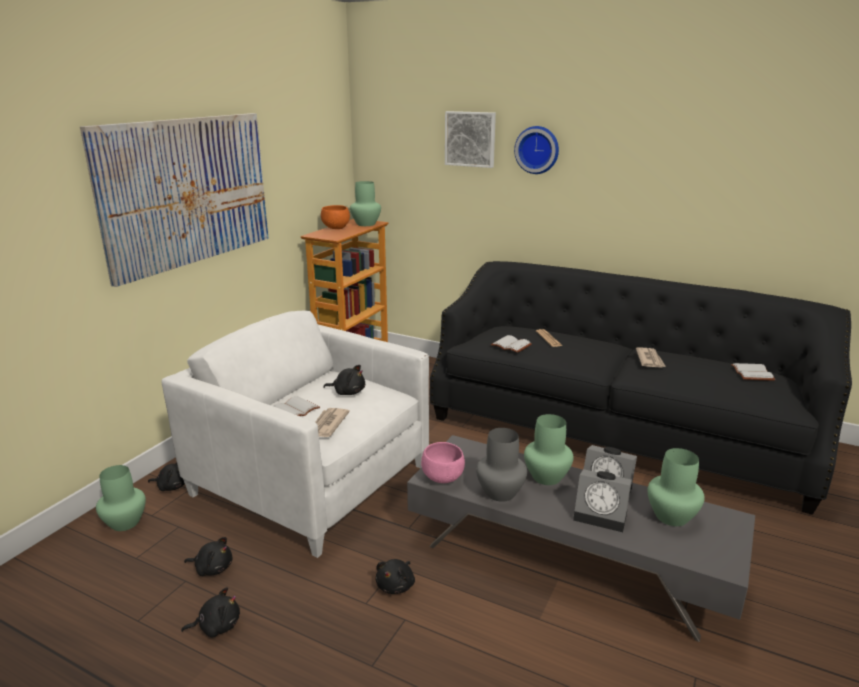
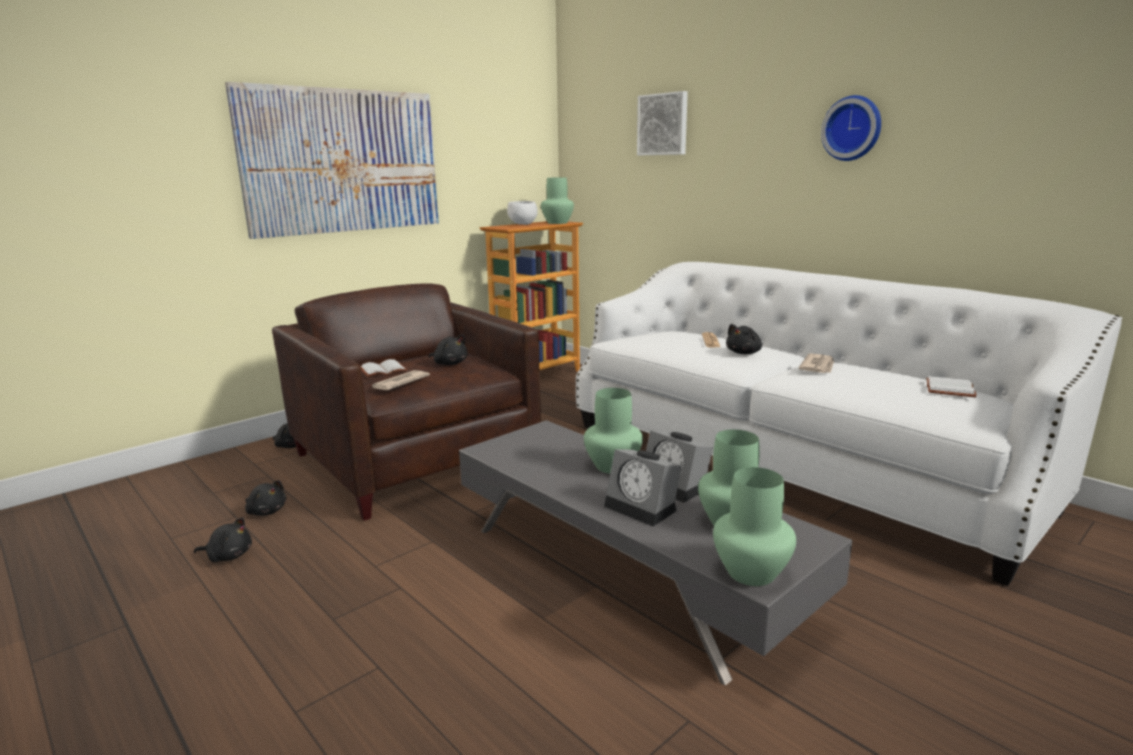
camera: 20 degrees right, 5 degrees down
(125, 522) = (229, 466): green vase -> green vase (751, 572)
(312, 480) = (416, 459): white armchair -> brown armchair
(336, 228) = (523, 224): orange bowl -> white bowl
(396, 585) = (418, 557): black plush toy -> black plush toy (744, 353)
(444, 478) = (498, 452): pink bowl -> none
(501, 492) = (547, 471): grey vase -> none
(510, 345) = (658, 343): white book -> none
(537, 149) = (729, 129): wall clock -> wall clock (852, 128)
(618, 430) = (790, 462): black sofa -> white sofa

